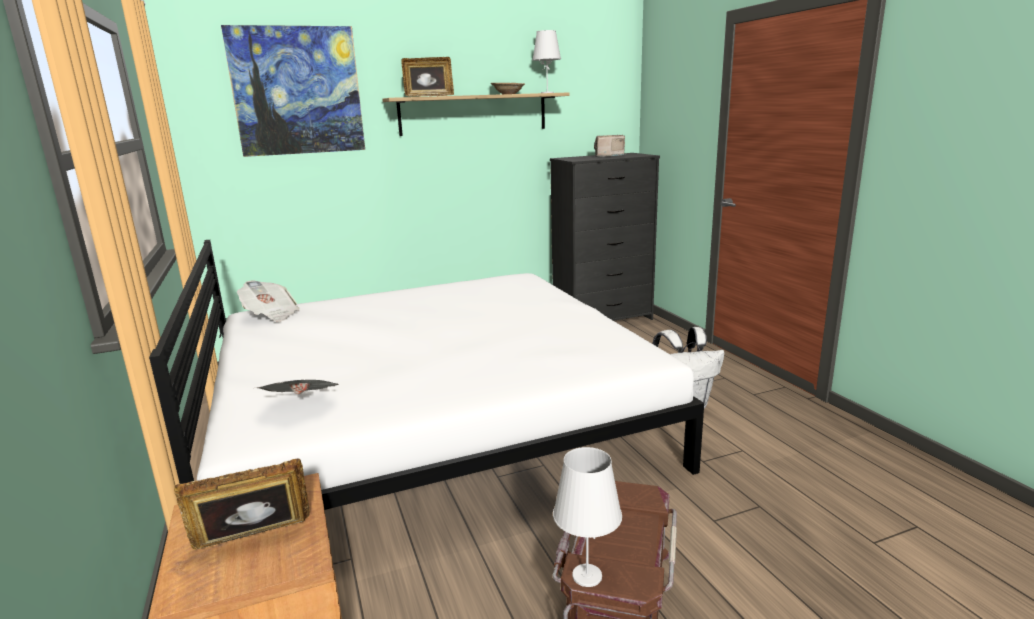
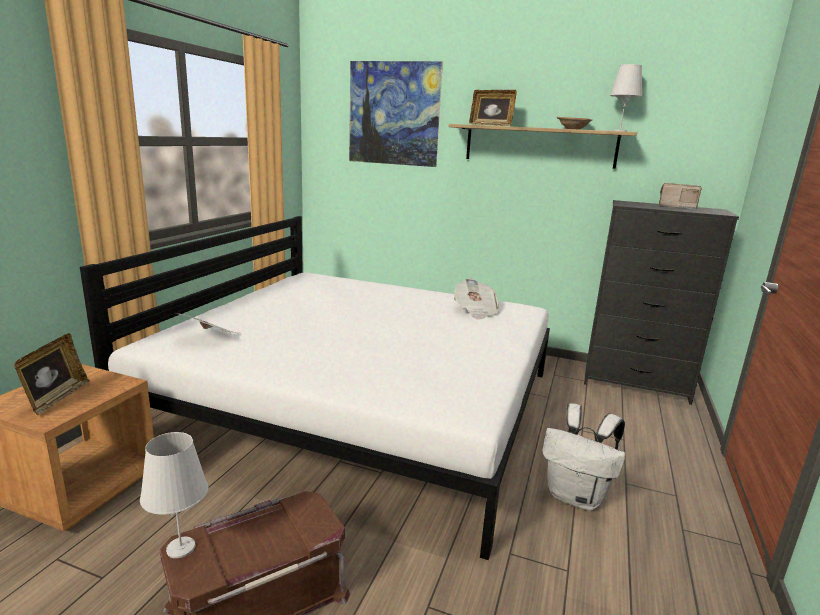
camera: 40 degrees right, 0 degrees up
(253, 541) = (56, 398): picture frame -> picture frame turned 75 degrees clockwise
(271, 315) = (312, 279): newspaper -> newspaper (475, 311)

